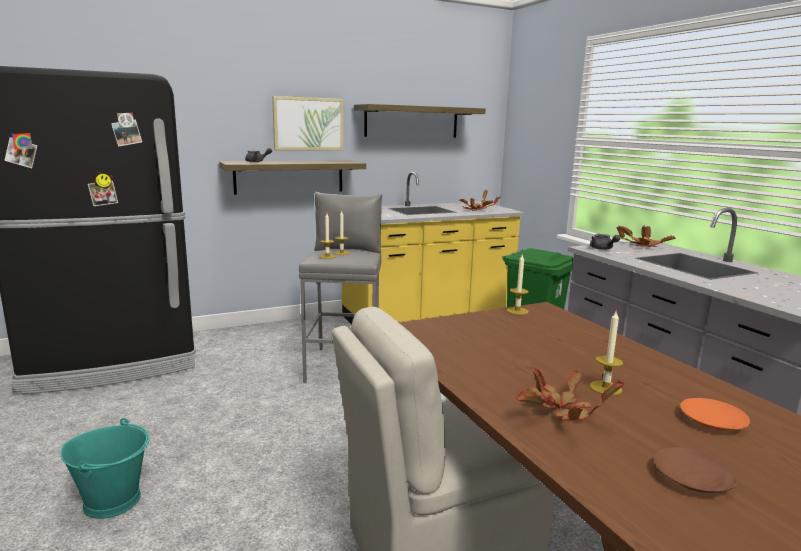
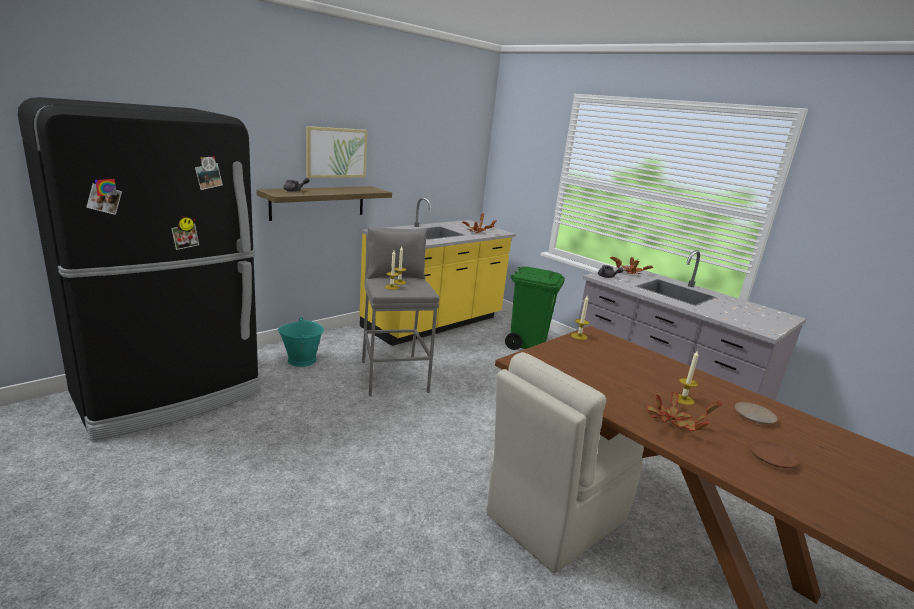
camera: 20 degrees left, 5 degrees up
(113, 500) = (281, 527): turquoise bucket -> turquoise bucket (302, 360)
(412, 122) = (420, 151): shelf -> none
(712, 421) = (754, 417): orange plate -> beige plate

